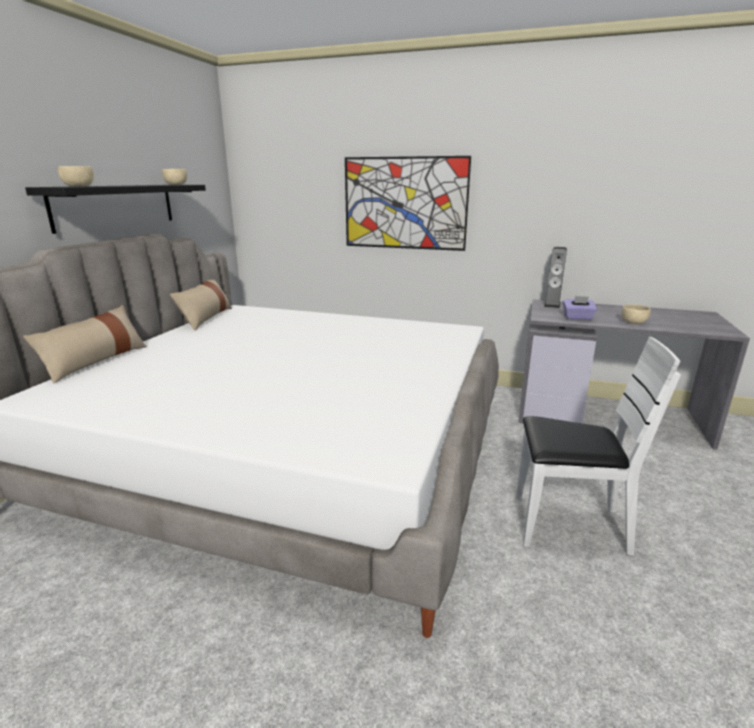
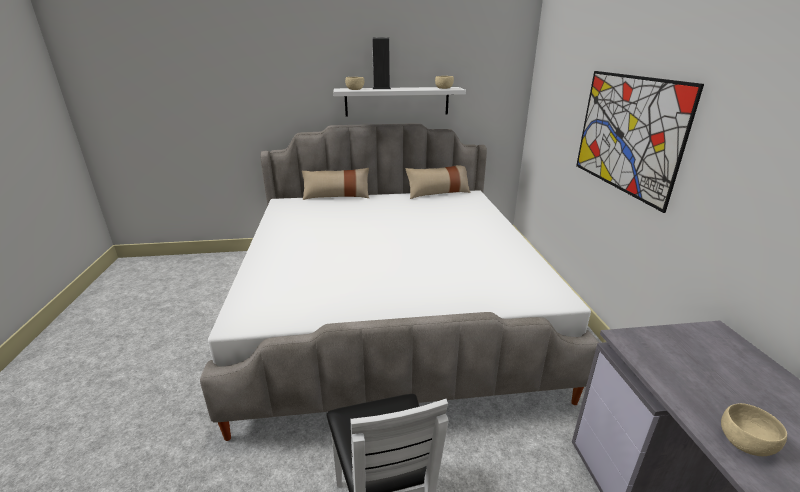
camera: 65 degrees right, 5 degrees up
(116, 206) = (397, 101): black shelf -> white shelf
(552, 304) = (716, 341): speaker -> speaker (381, 88)
(578, 318) = (674, 372): purple tissue box -> none

